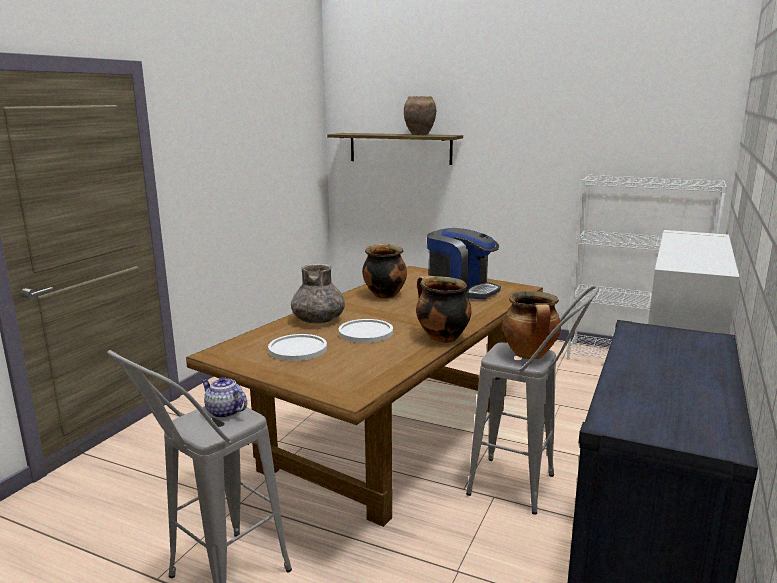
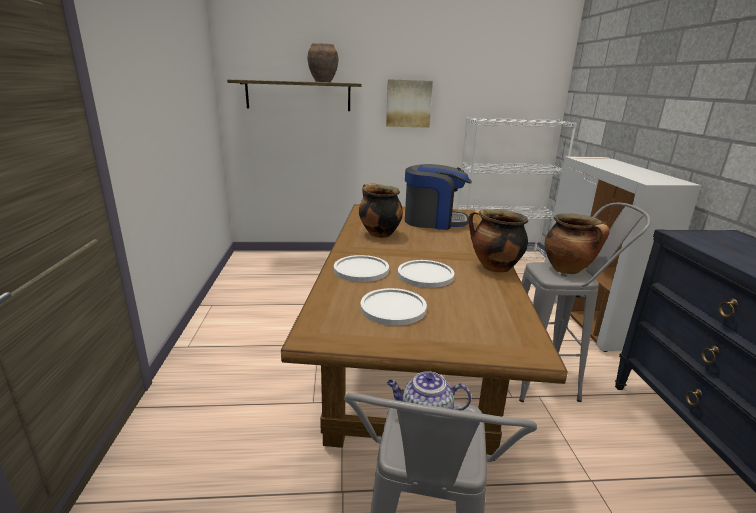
camera: 30 degrees left, 5 degrees up
(319, 320) = (361, 270): grey vase -> white plate
(517, 157) = (408, 103): none -> picture

